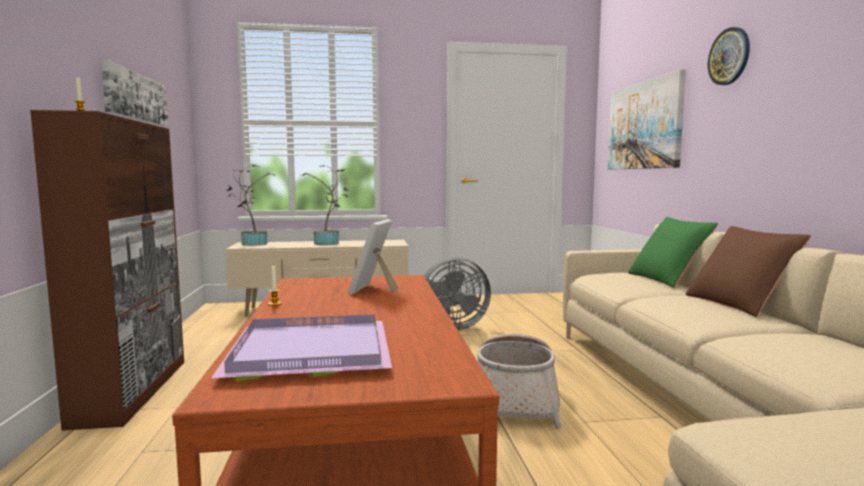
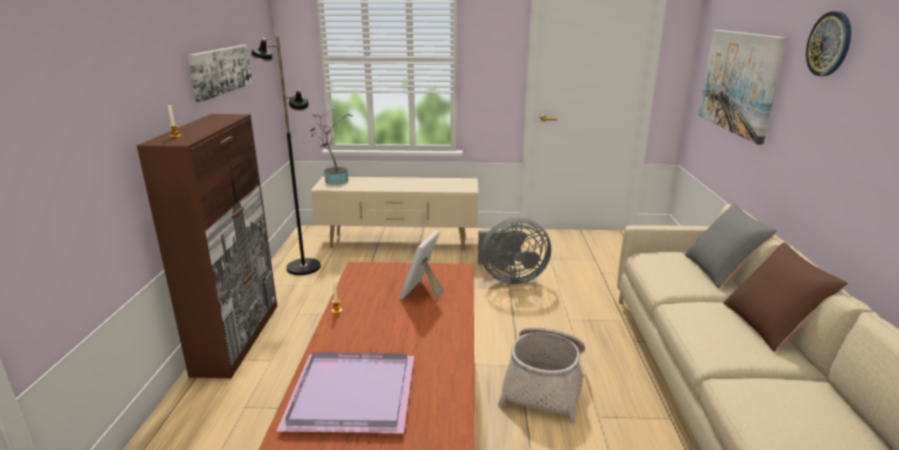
camera: 10 degrees right, 15 degrees up
(214, 332) = (303, 267): none -> black floor lamp
(329, 243) = (404, 184): potted plant -> none
(668, 279) = (721, 270): green pillow -> grey pillow

